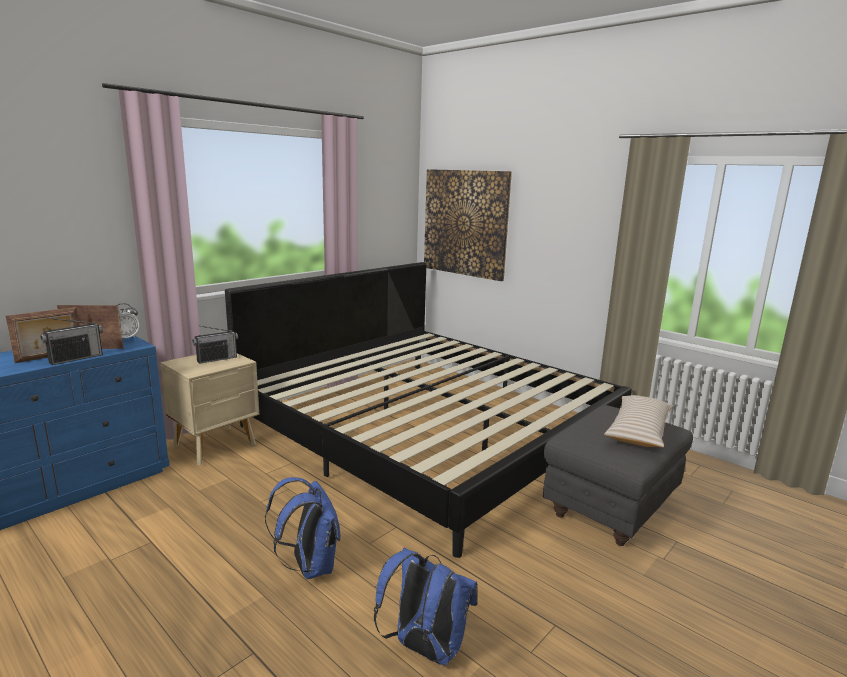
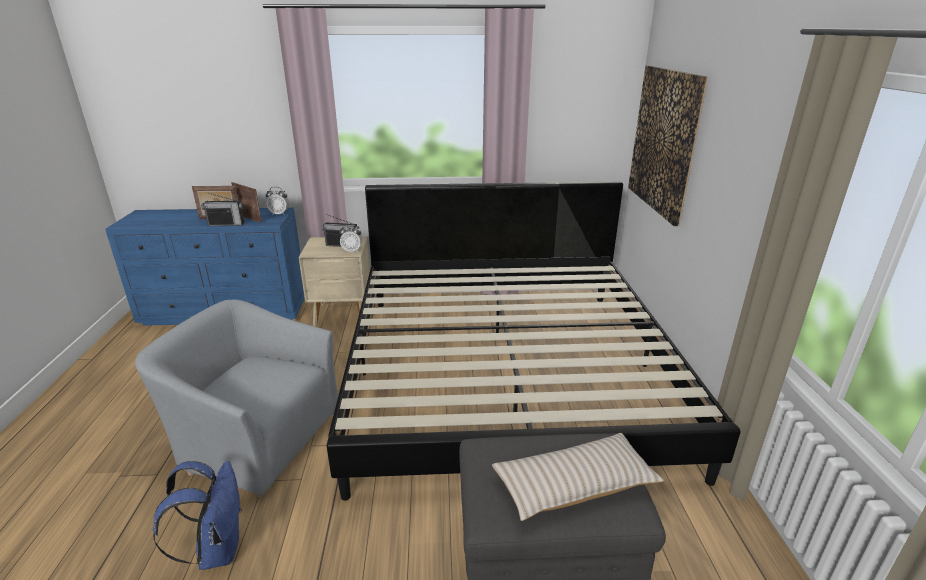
camera: 45 degrees right, 10 degrees up
(238, 360) = (352, 251): none -> alarm clock
(310, 566) = (257, 438): blue backpack -> grey armchair

